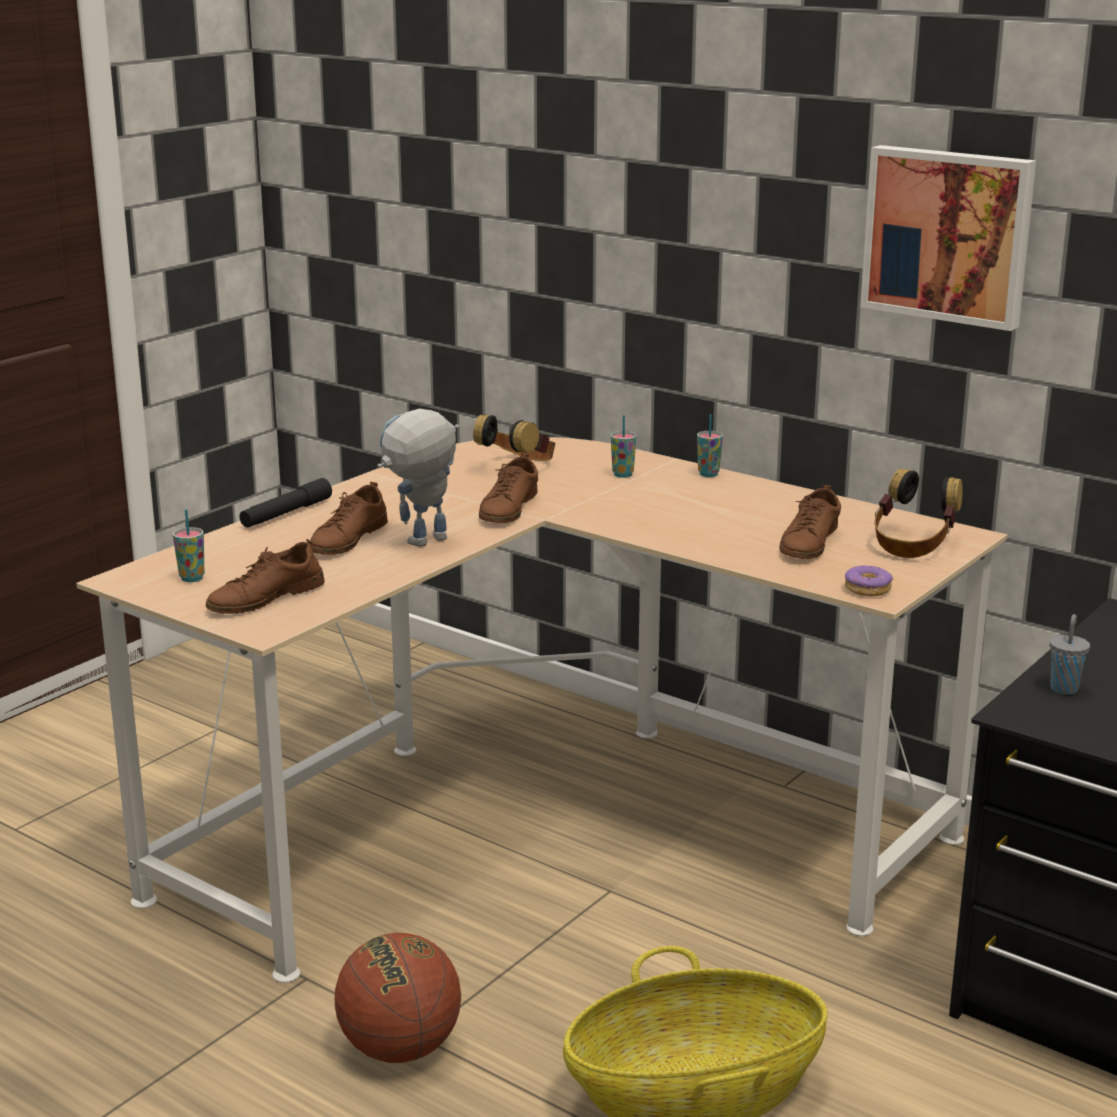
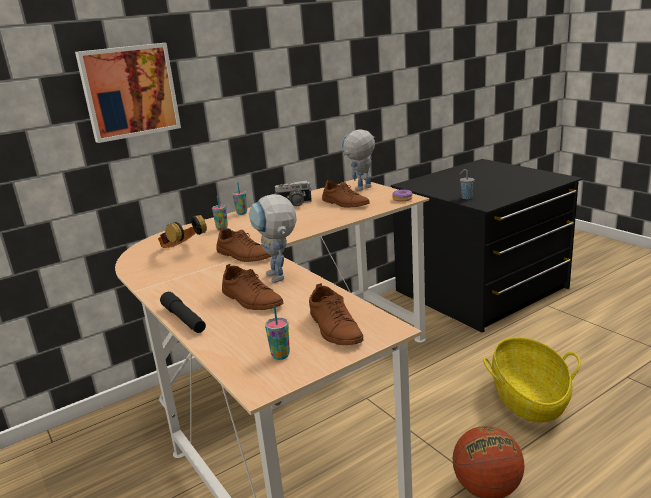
camera: 70 degrees left, 0 degrees up
(779, 504) = (294, 204): none -> camera
(913, 546) = (361, 189): headphones -> toy robot
(949, 235) = (311, 61): picture -> picture (129, 91)

